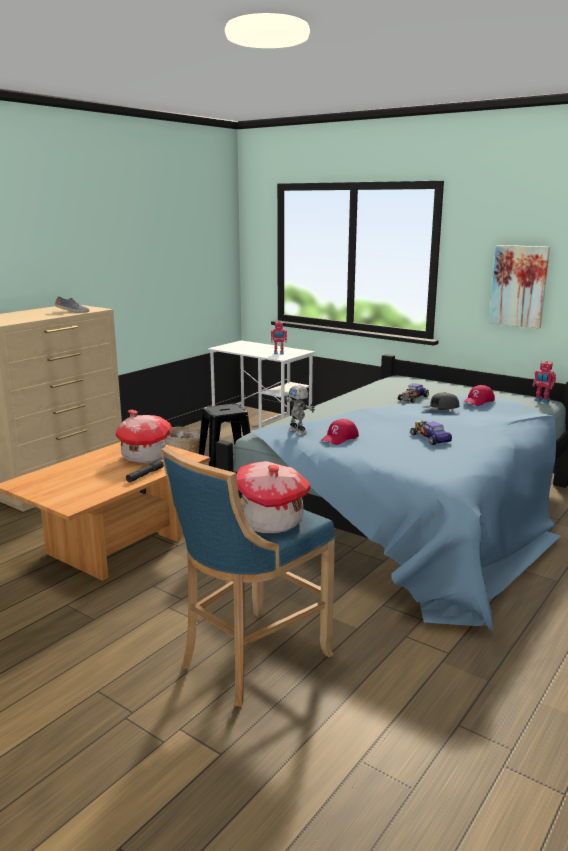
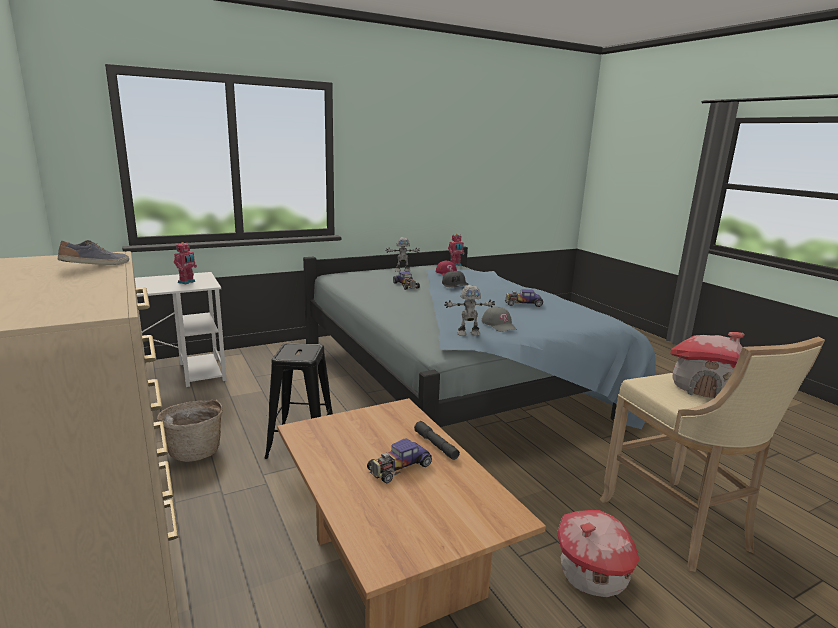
camera: 65 degrees left, 0 degrees up
(109, 471) = (399, 467): none -> toy car
(144, 457) = (369, 434): toy house -> toy house (593, 576)
(250, 660) = (680, 526): blue stool -> beige stool
(339, 438) = (499, 325): red cap -> grey cap
(463, 389) = (402, 270): none -> toy robot
(519, 286) = (403, 179): picture -> none

